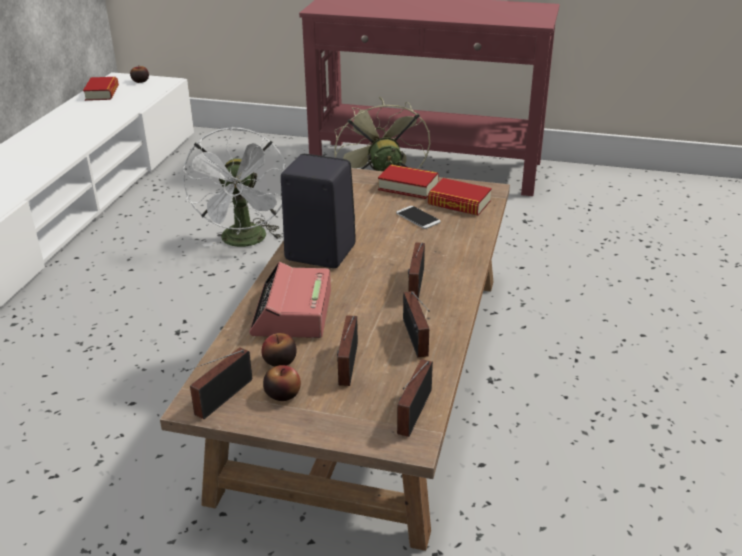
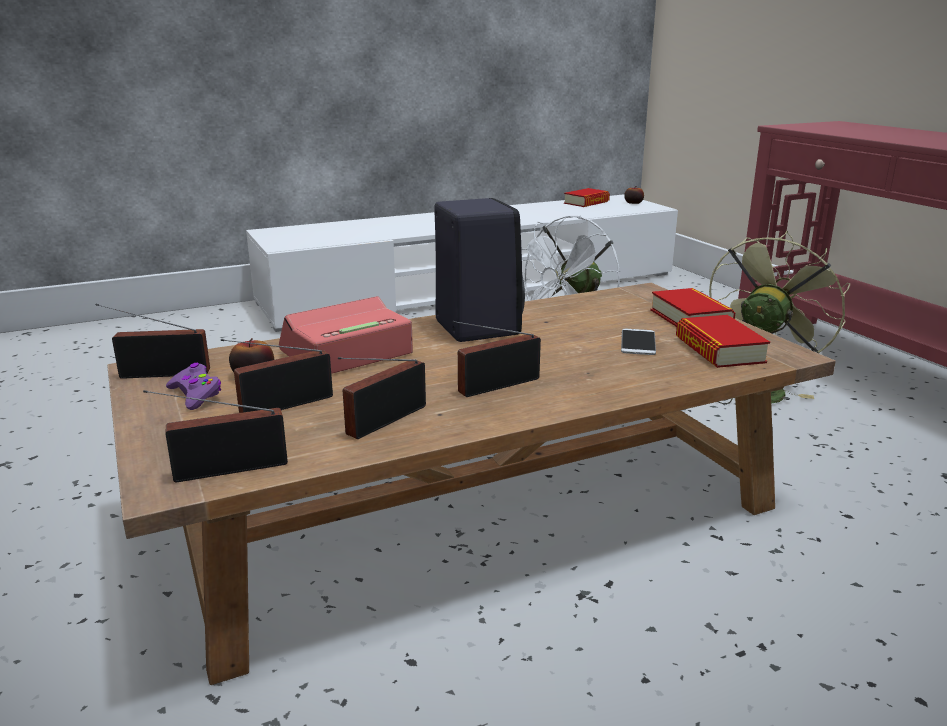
camera: 50 degrees right, 10 degrees down
(282, 394) = (196, 394): apple -> purple game controller

